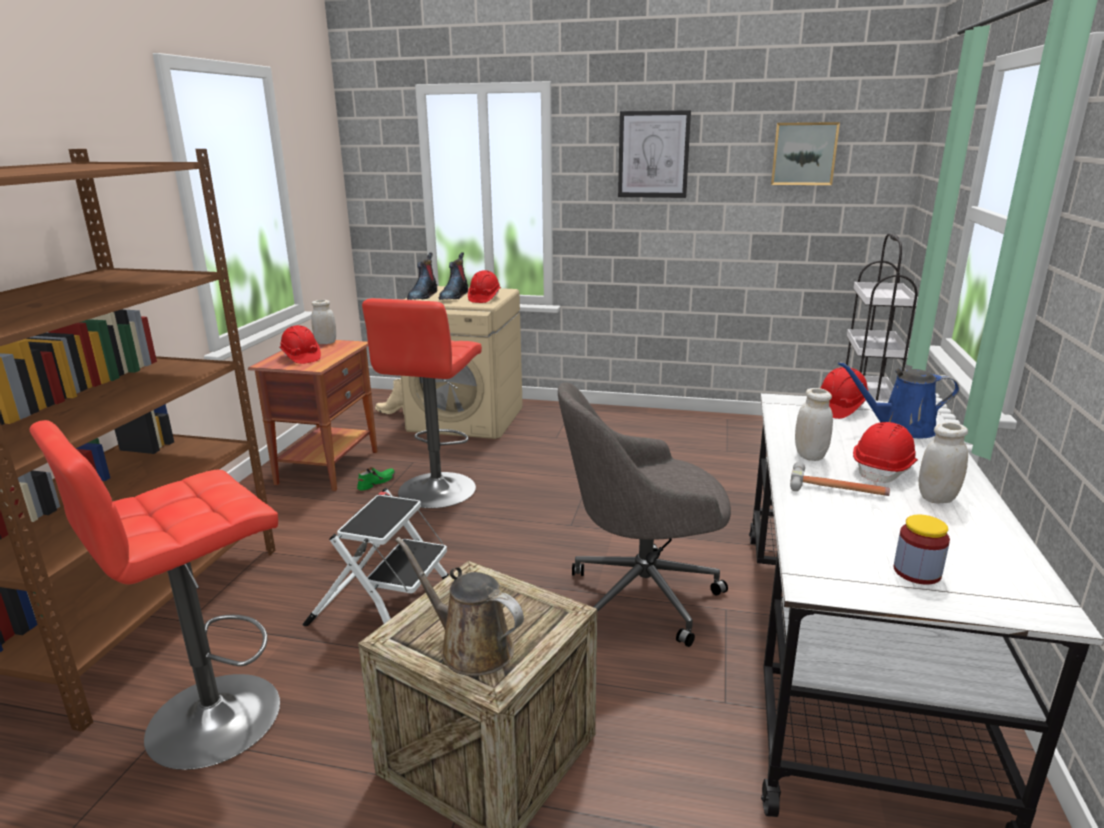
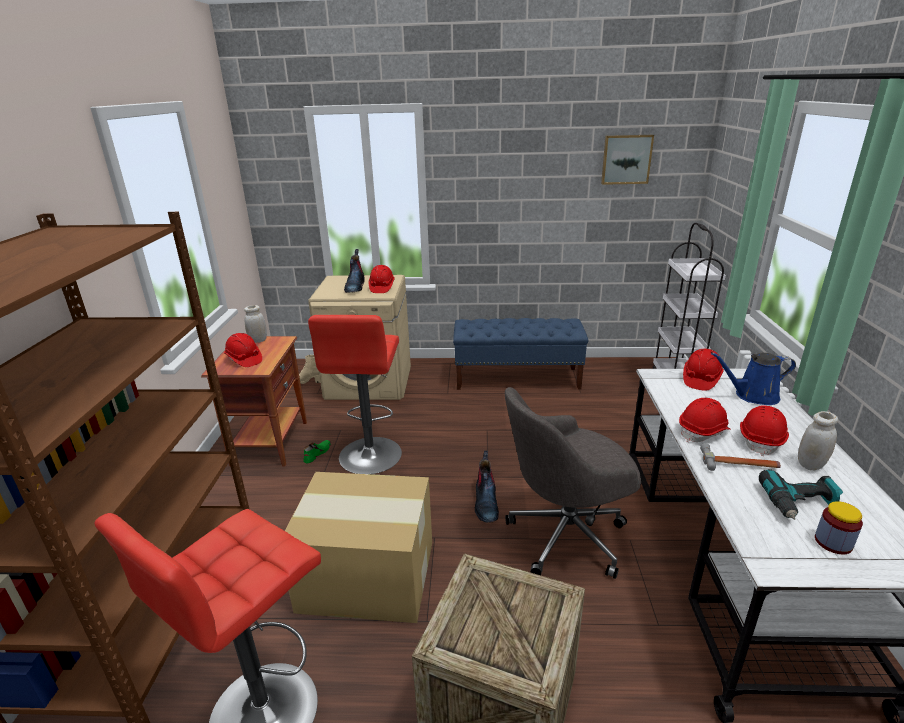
camera: 10 degrees left, 5 degrees up
(382, 604) = (365, 574): step ladder -> cardboard box
(422, 296) = (328, 288): boot -> boot (486, 503)
(470, 647) = (505, 645): brown watering can -> none
(650, 429) = (517, 378): none -> blue bench
(653, 154) = (509, 162): picture -> none
(810, 456) = (703, 431): white jar -> red hard hat
(895, 533) = (799, 504): none -> power drill

